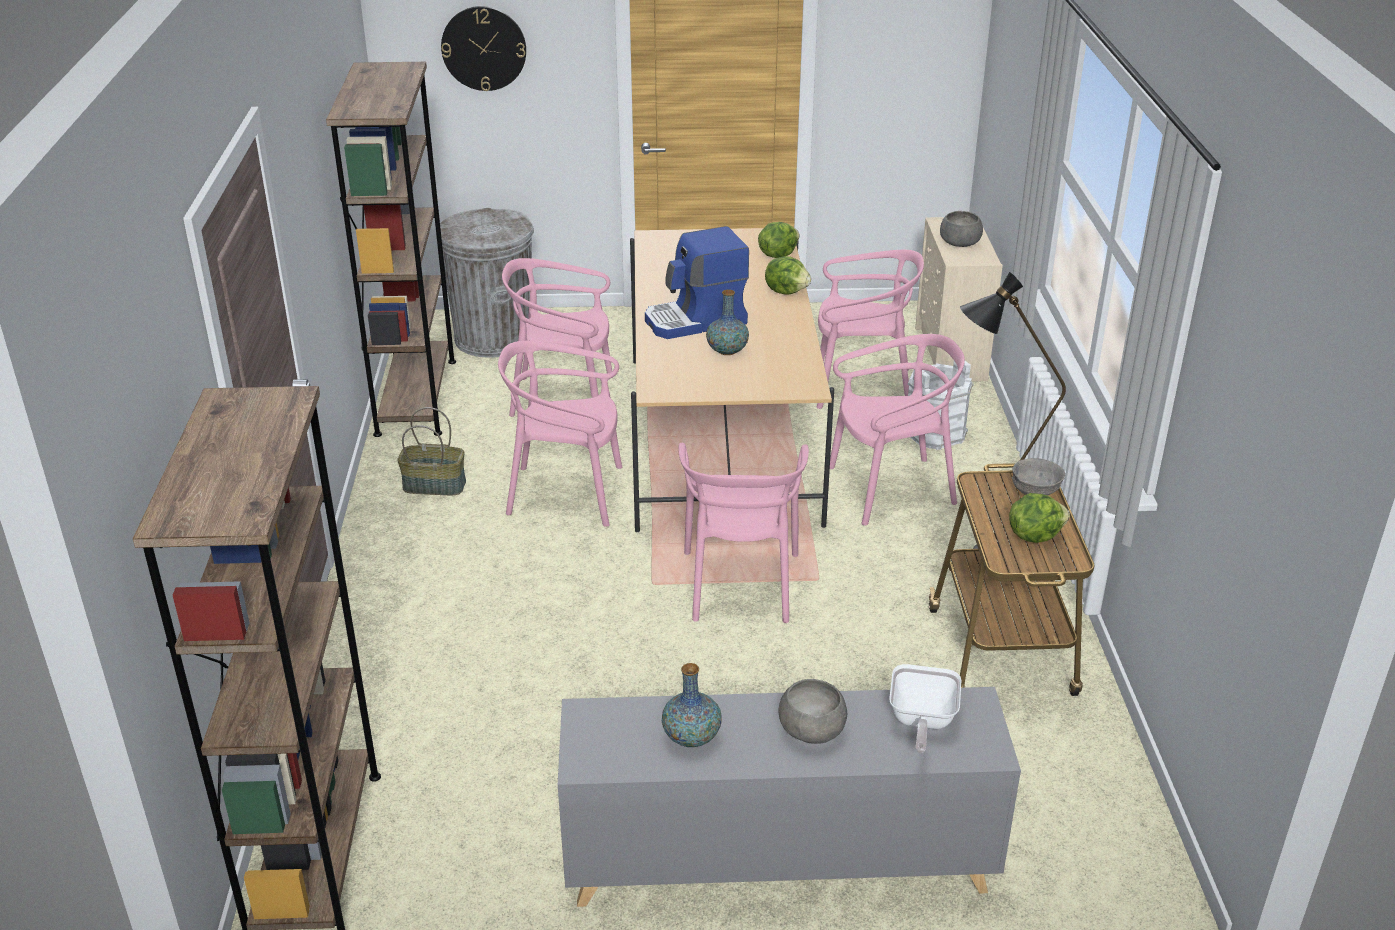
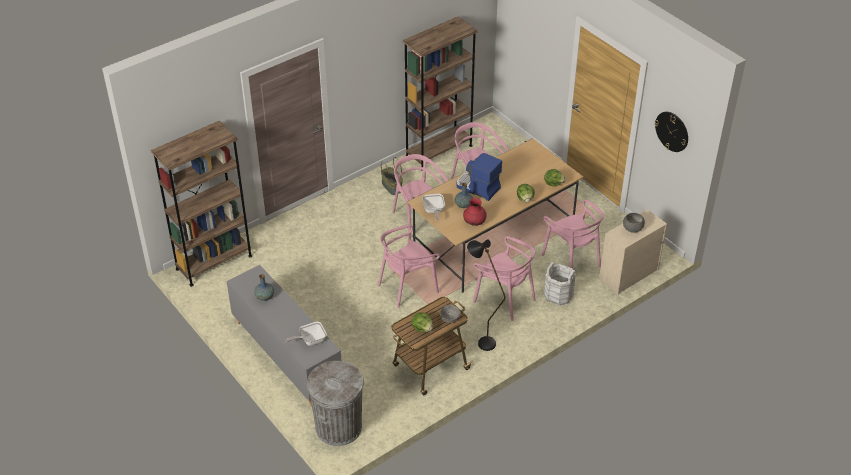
camera: 55 degrees right, 10 degrees up
(484, 48) = (530, 30): wall clock -> wall clock (672, 131)
(494, 338) = (498, 146): grey trash can -> grey trash can (338, 427)
(704, 386) = (433, 211): none -> frying pan
(791, 358) = (474, 223): none -> red vase
(812, 730) = (287, 319): grey bowl -> none

